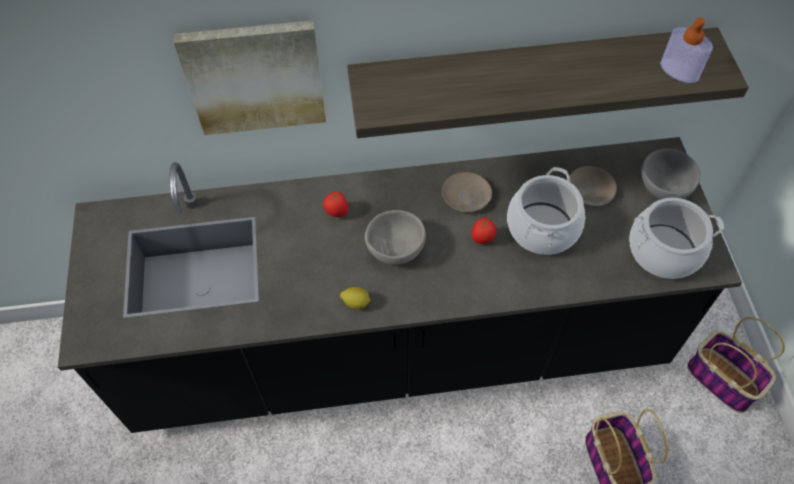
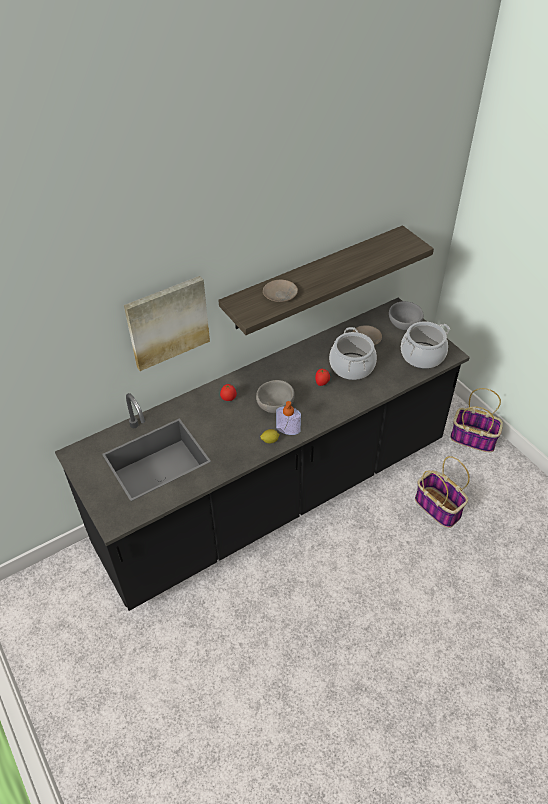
camera: 25 degrees left, 10 degrees down
(466, 196) = (300, 365): beige plate -> beige plate (280, 294)
(679, 71) = (396, 250): soap dispenser -> soap dispenser (288, 429)

